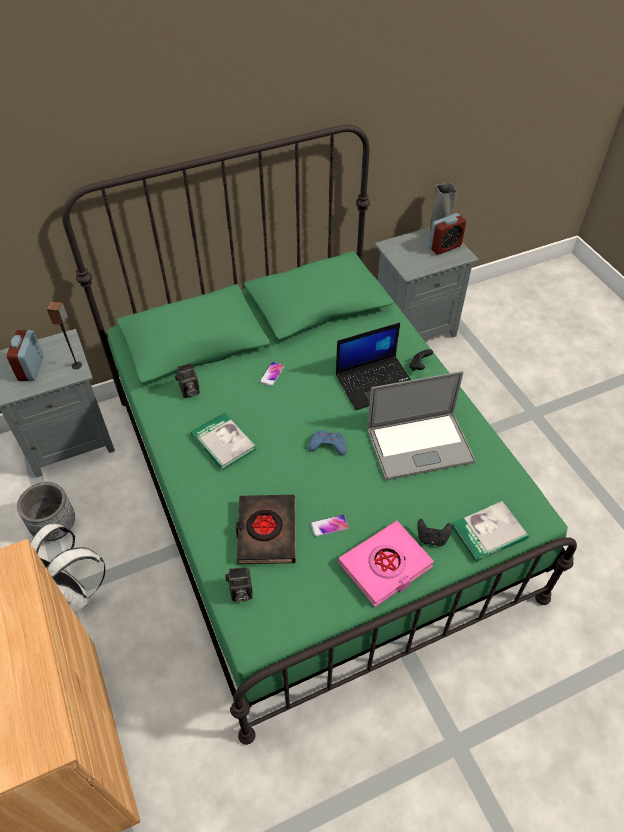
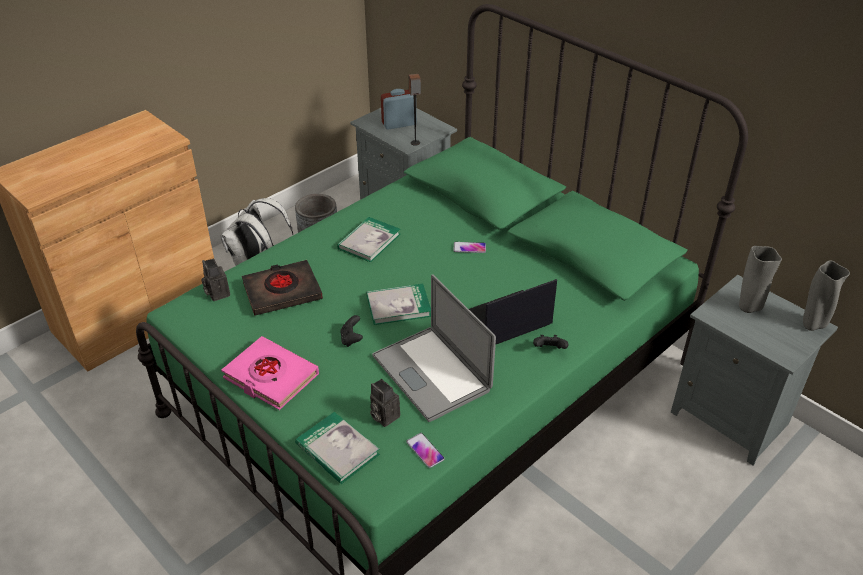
camera: 70 degrees right, 10 degrees down
(189, 392) = (418, 206): camera -> camera (383, 416)
(328, 445) = (398, 306): blue game controller -> book
(329, 526) = (303, 329): phone -> phone (425, 451)
(376, 382) = (503, 321): laptop -> laptop turned 105 degrees clockwise
(411, 251) = (748, 307): none -> grey vase
(432, 538) = (314, 405): black game controller -> black game controller (351, 339)
(444, 247) = (787, 335): alarm clock -> none

